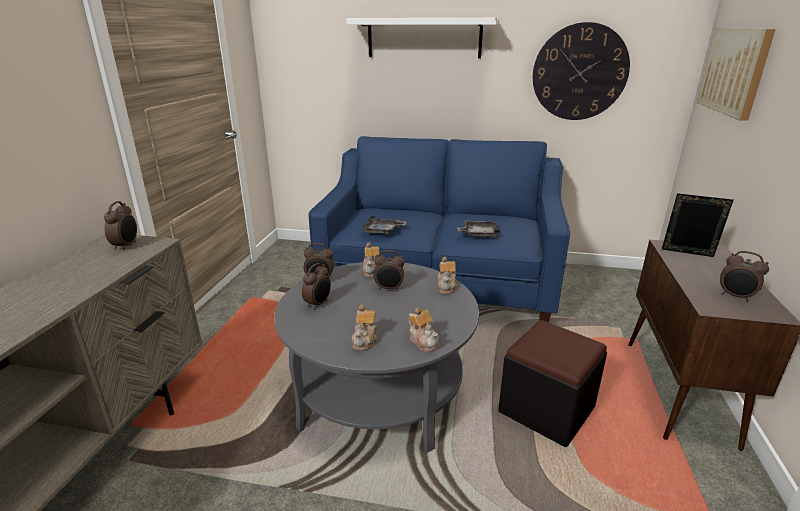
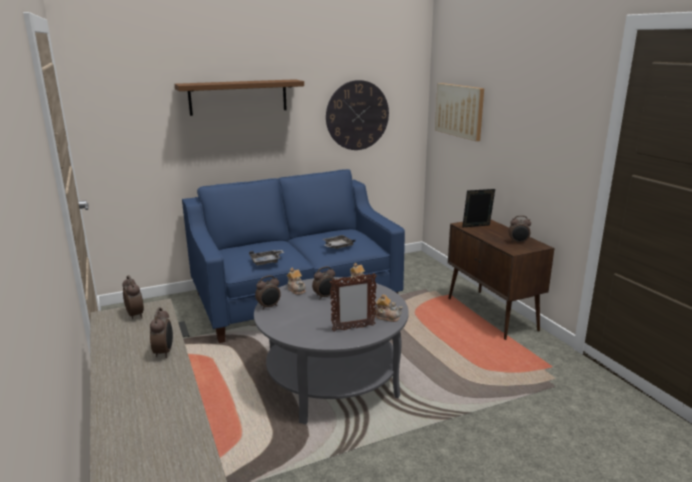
camera: 35 degrees left, 5 degrees down
(318, 304) = (291, 320): alarm clock -> alarm clock (164, 352)
(365, 340) = (353, 328): teapot -> picture frame
(424, 38) = (238, 97): white shelf -> brown shelf
(546, 409) = (438, 349): black ottoman -> none

